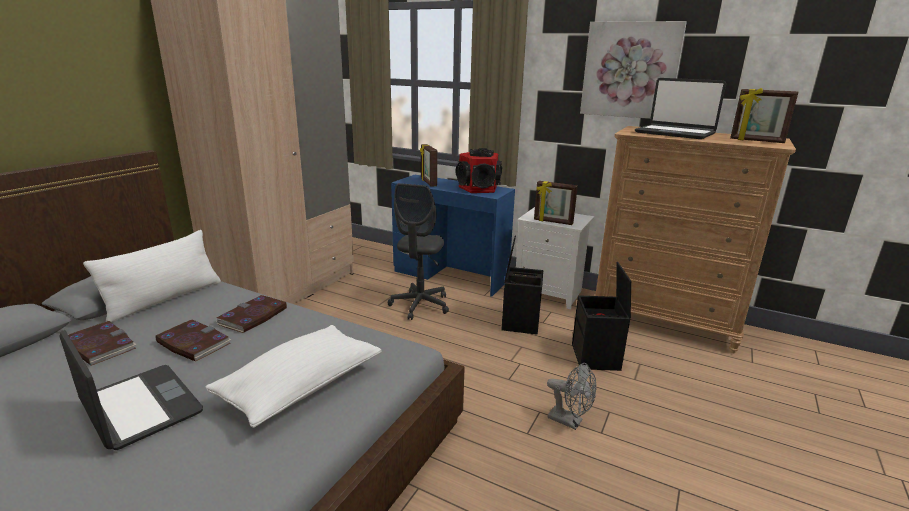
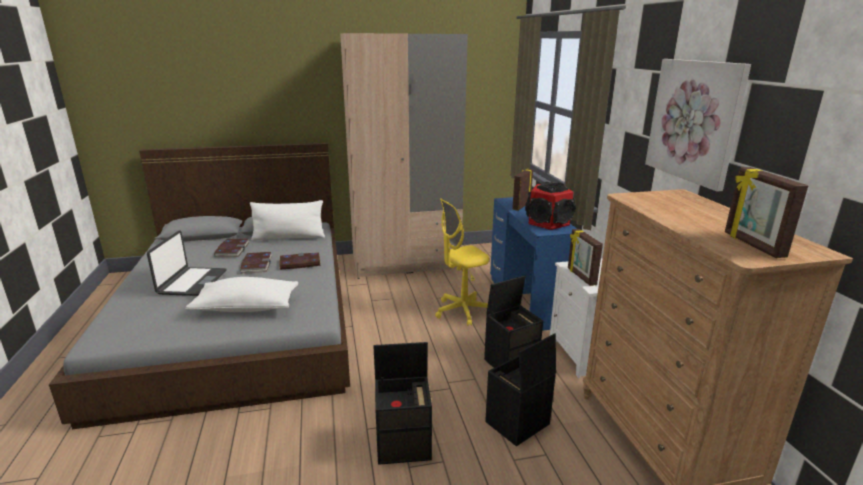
camera: 50 degrees right, 0 degrees up
(420, 305) = (462, 311): grey office chair -> yellow office chair
(570, 421) = (404, 444): grey fan -> black storage box
(674, 133) = (688, 209): laptop -> none

